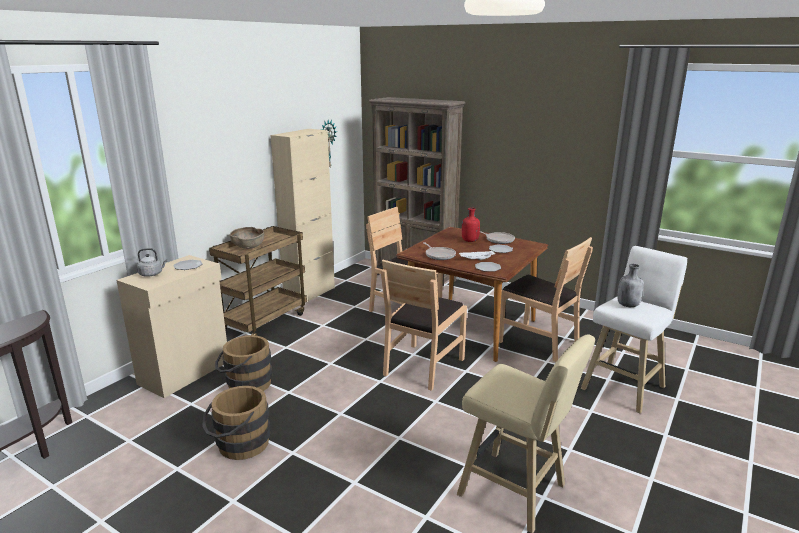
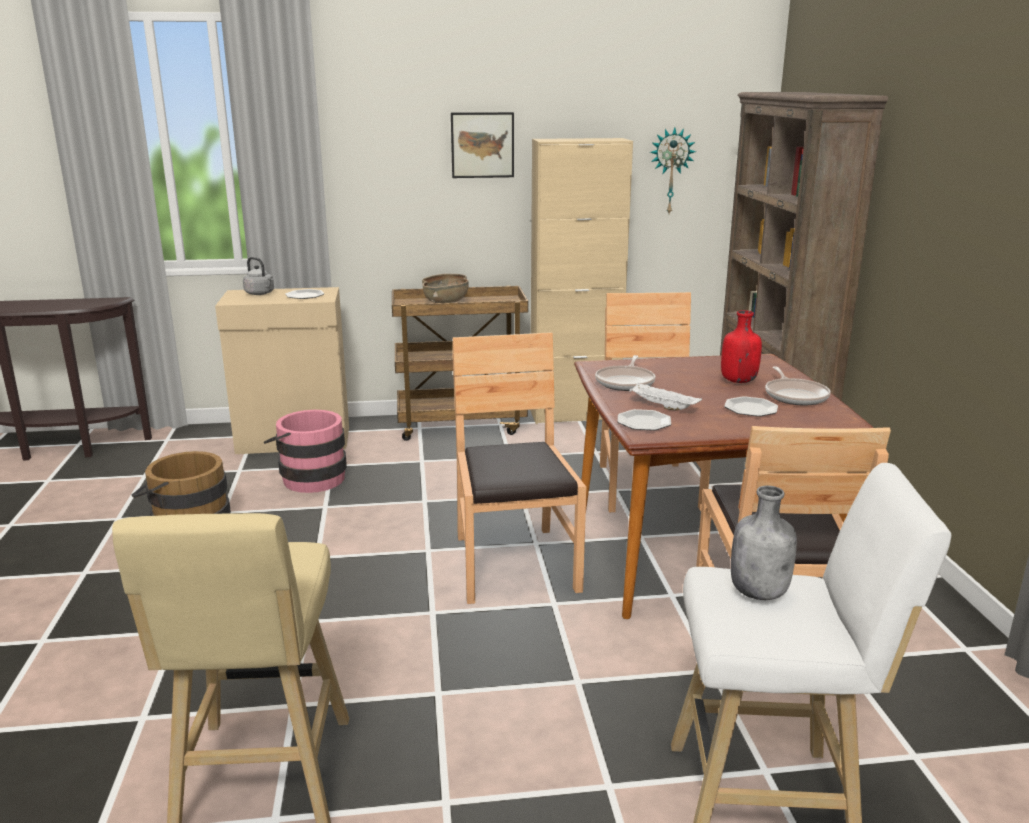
camera: 50 degrees right, 0 degrees up
(245, 142) = (482, 145): none -> picture
(245, 385) = (309, 478): brown bucket -> pink bucket
(423, 366) = (514, 564): brown chair -> brown chair turned 90 degrees clockwise

